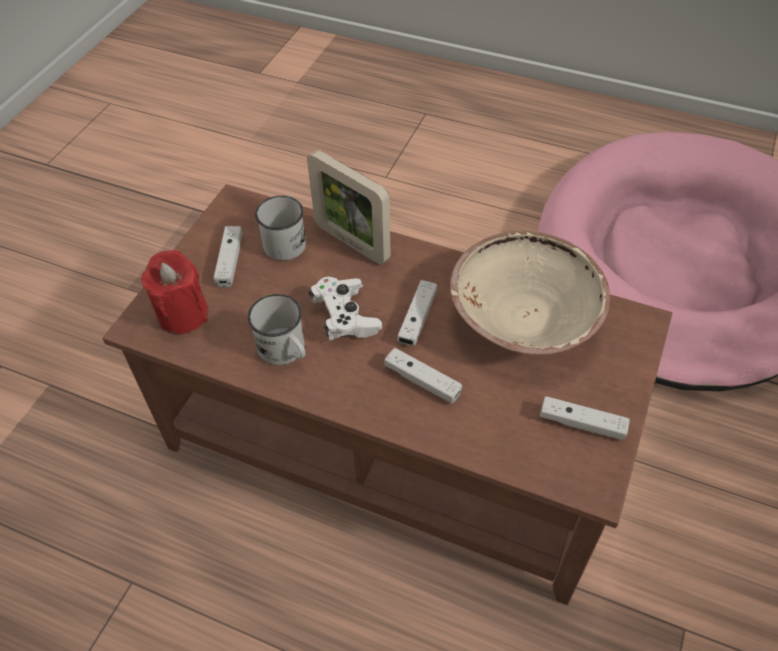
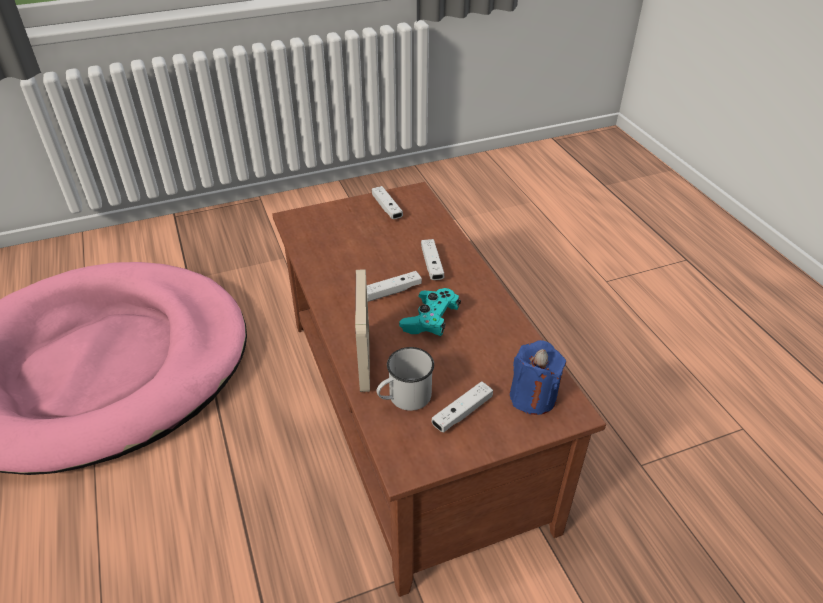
camera: 135 degrees left, 10 degrees down
(183, 314) = (533, 397): red candle -> blue candle
(286, 351) = (487, 327): white mug -> none
(345, 317) = (430, 320): white game controller -> turquoise game controller
(523, 318) = (340, 255): beige bowl -> none

